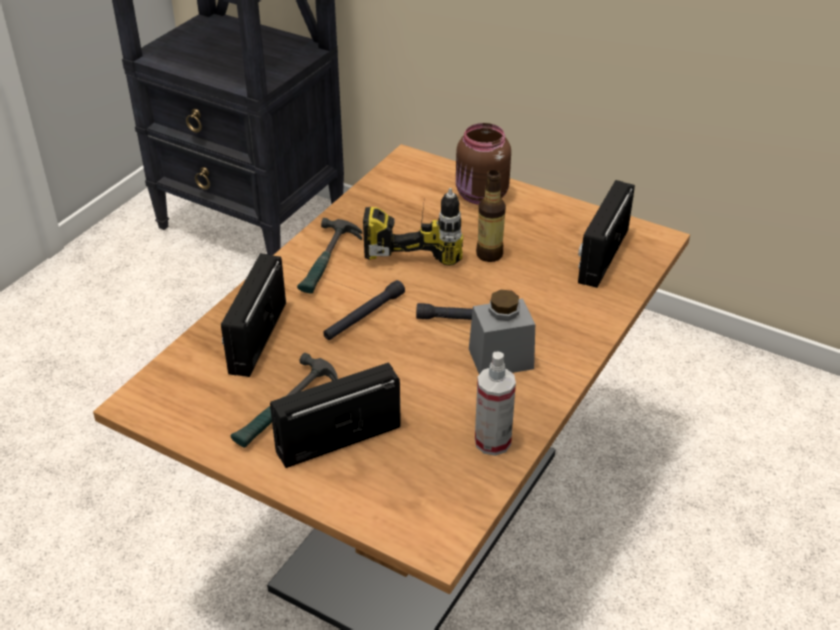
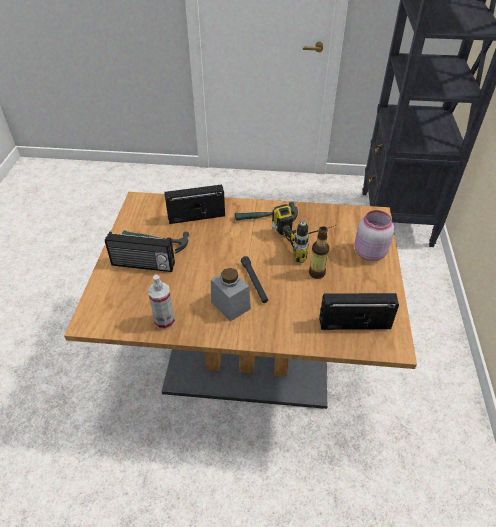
camera: 65 degrees right, 5 degrees up
(338, 438) = (143, 265): radio -> radio turned 150 degrees clockwise
(364, 316) = (232, 244): black flashlight -> none
(481, 196) = (368, 253): brown jar -> pink jar

